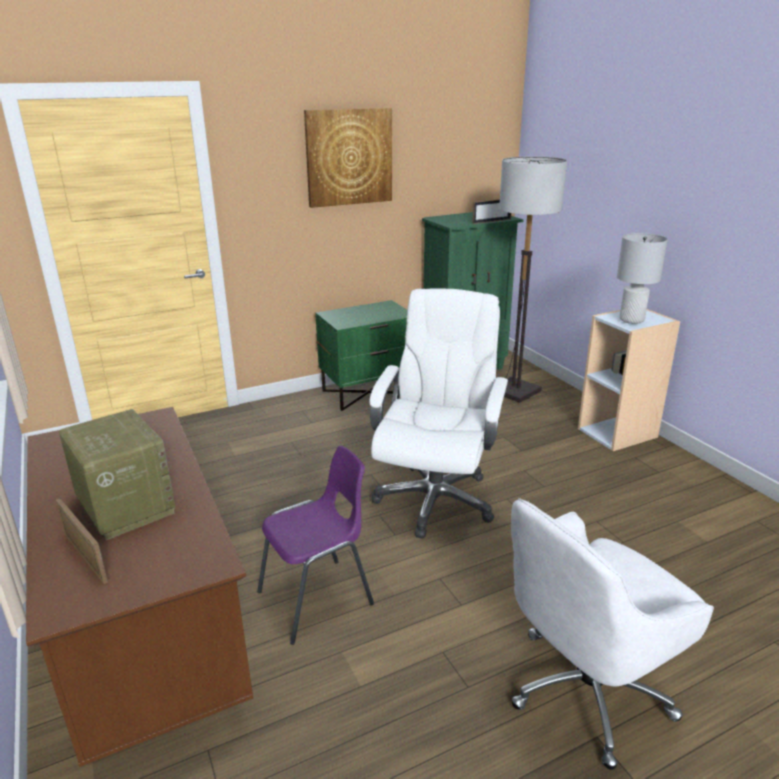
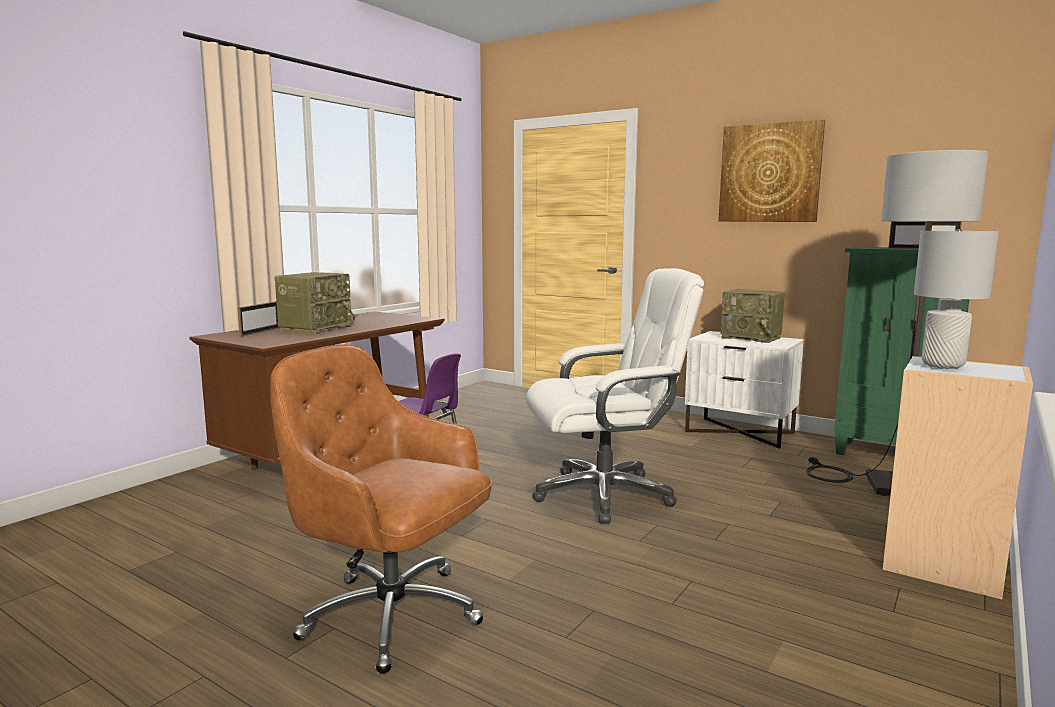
camera: 60 degrees right, 15 degrees down
(366, 311) = (752, 338): none -> radio
(368, 392) = (740, 432): green nightstand -> white nightstand
(587, 690) = (393, 614): white office chair -> brown office chair

